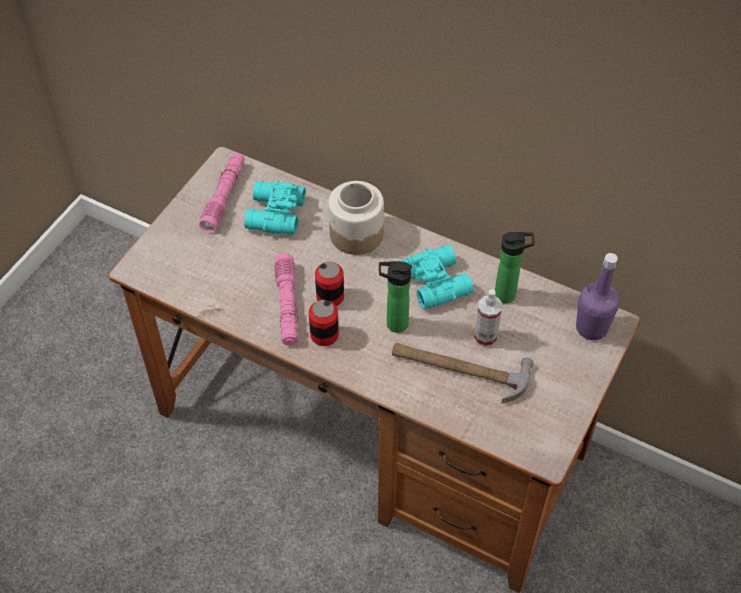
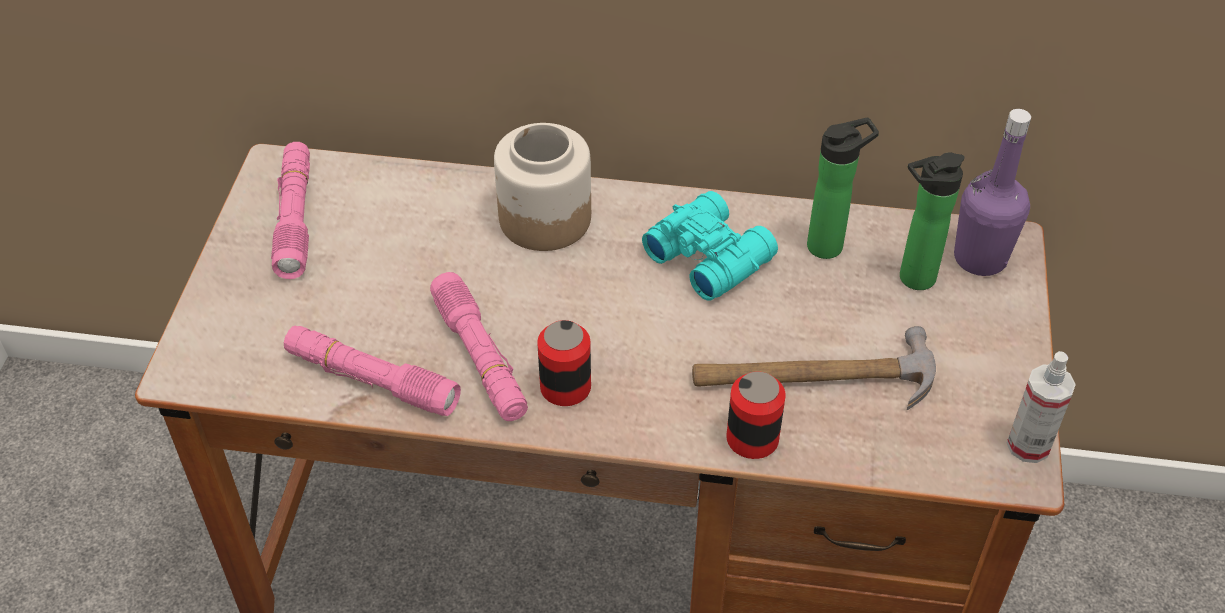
camera: 20 degrees left, 5 degrees down
(227, 301) = (372, 380): none -> pink flashlight
(274, 215) = (394, 225): turquoise binoculars -> none
(330, 297) = (547, 325): can -> can (752, 439)
(393, 324) = (672, 338): bottle -> bottle (912, 279)
(485, 337) = (827, 316): spray bottle -> spray bottle (1028, 445)

